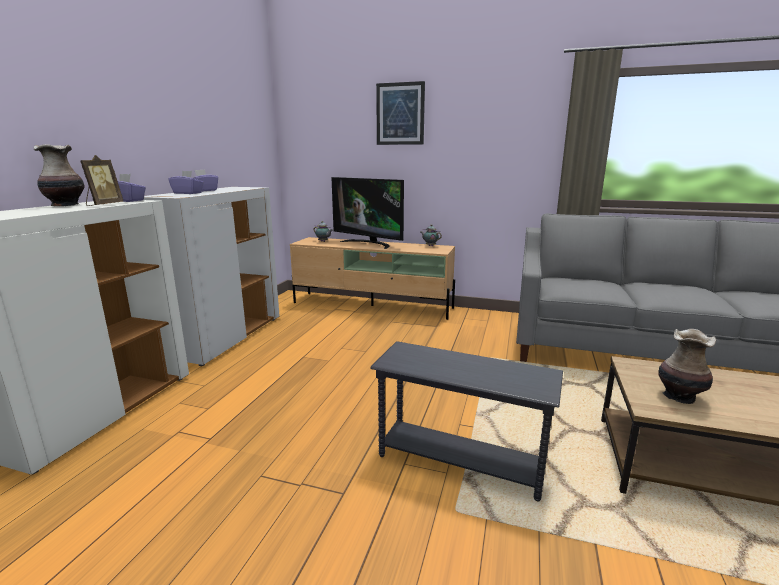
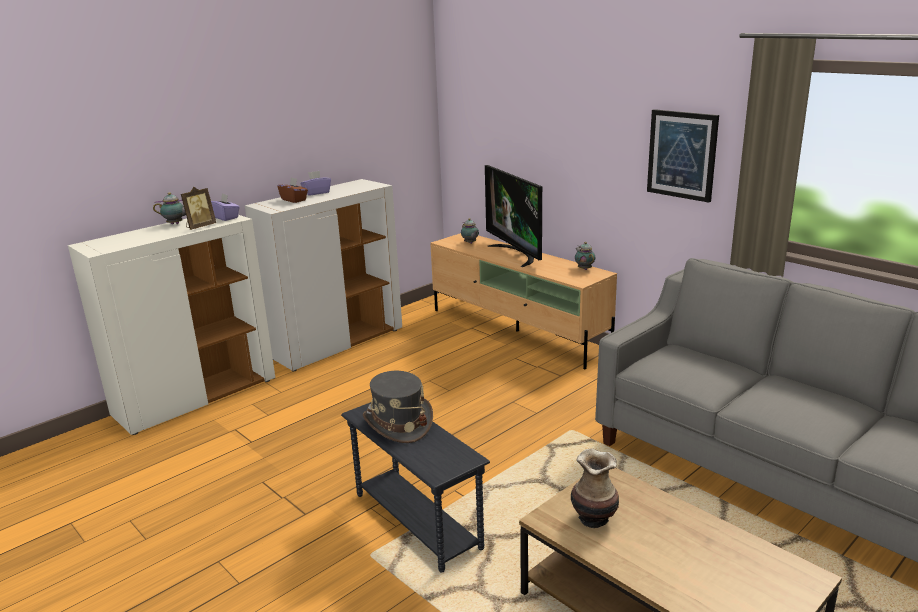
camera: 30 degrees right, 5 degrees up
(65, 205) = (176, 224): vase -> teapot
(188, 193) = (294, 200): purple tissue box -> brown tissue box
(400, 114) = (560, 95): picture -> picture (682, 155)
(439, 361) = (398, 423): none -> grey hat

